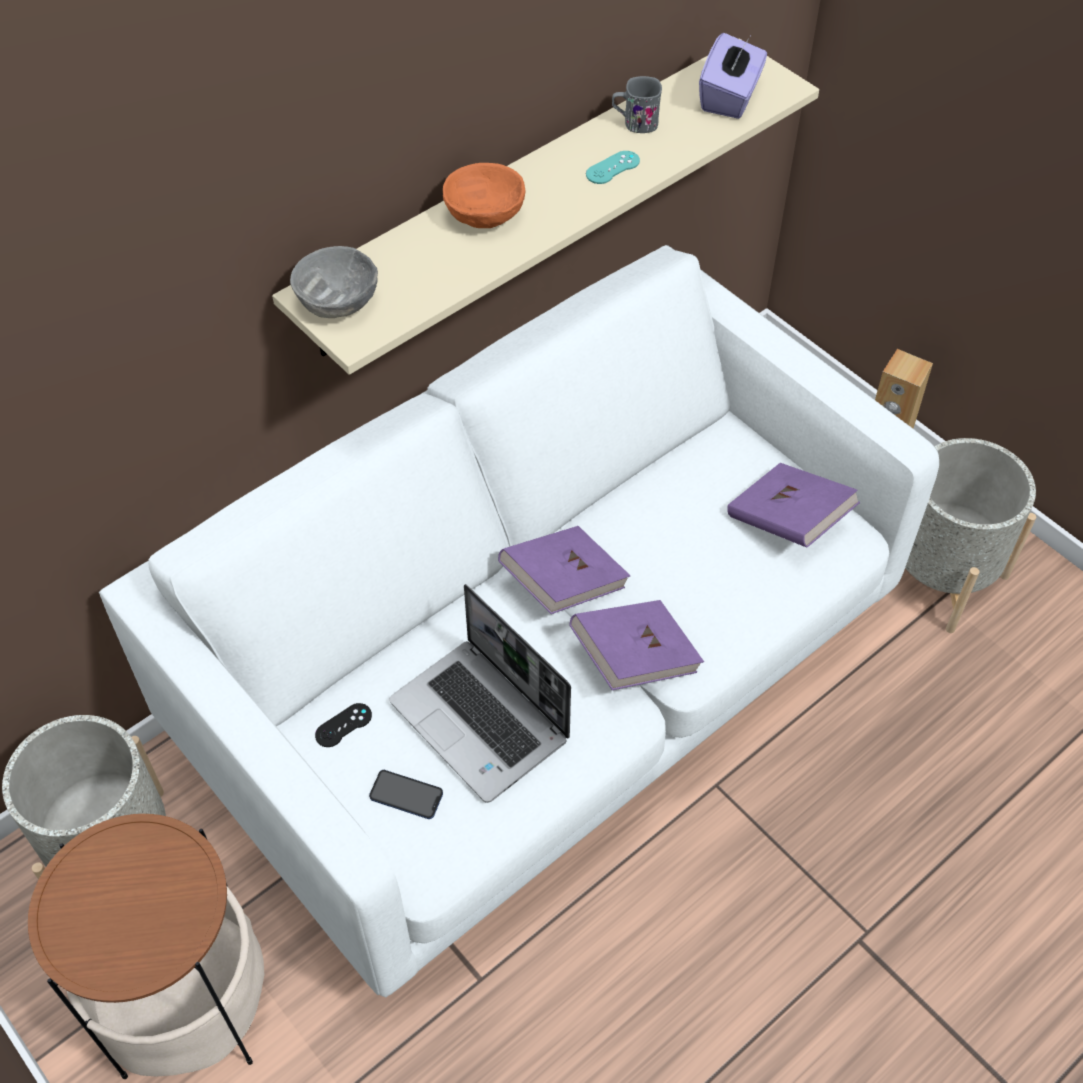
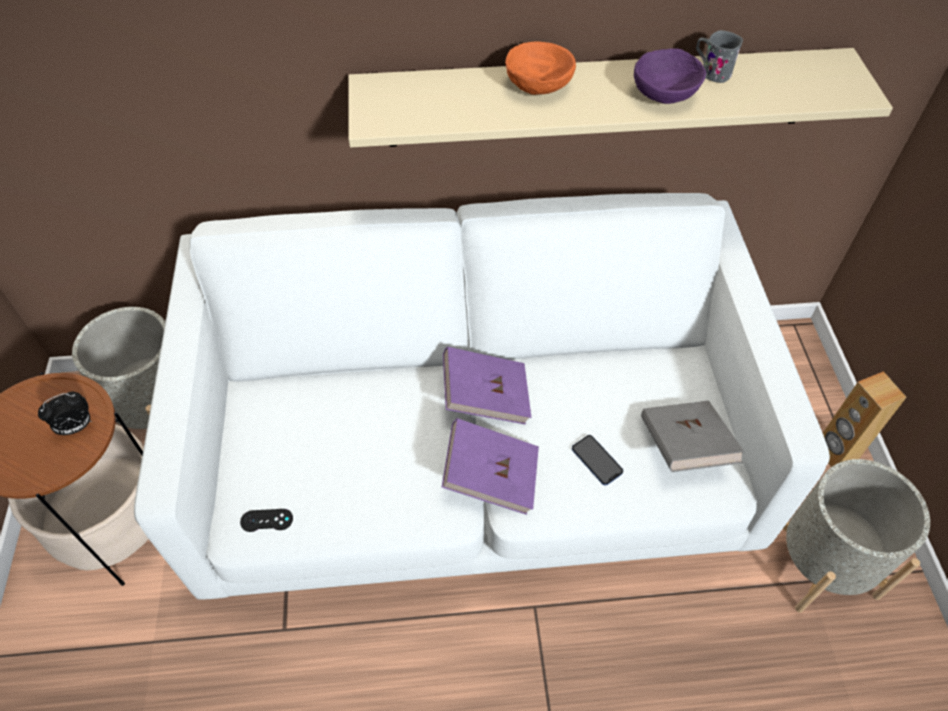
camera: 35 degrees right, 0 degrees up
(169, 872) = (76, 427): none -> alarm clock
(338, 302) = (384, 97): grey bowl -> none
(343, 725) = (273, 405): black game controller -> black game controller (266, 520)
(406, 795) = (270, 474): phone -> phone (596, 460)
(482, 721) = (356, 456): laptop -> none
(612, 168) = (664, 94): turquoise game controller -> purple bowl
(730, 97) = (807, 84): purple tissue box -> none
(788, 521) = (684, 447): purple book -> grey book

